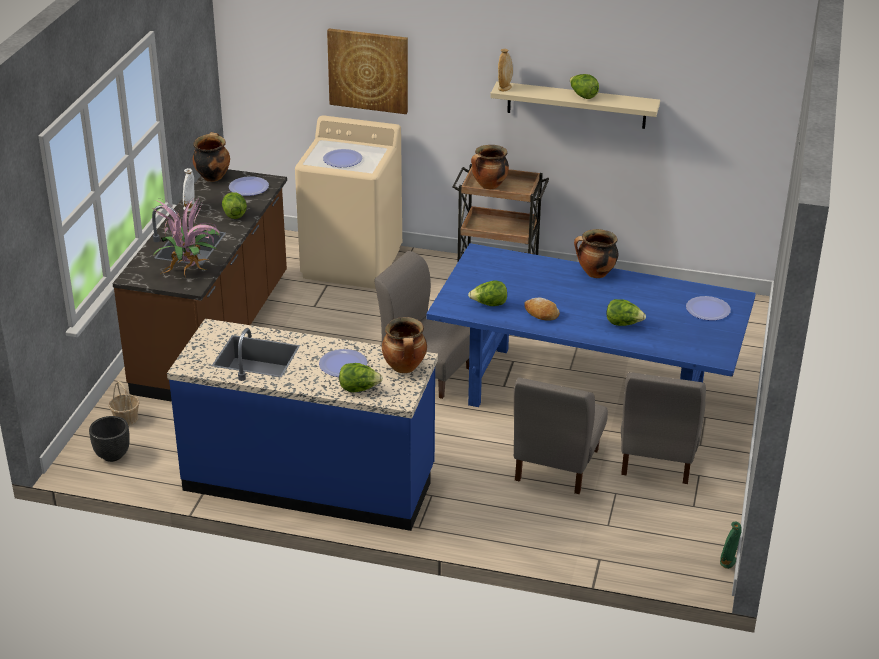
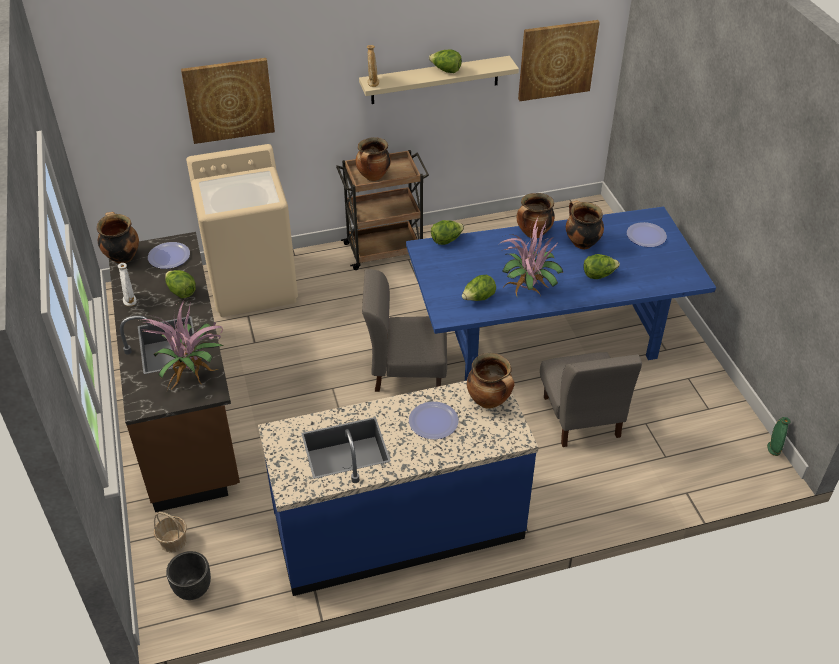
camera: 30 degrees left, 10 degrees up
(342, 159) = (239, 196): plate -> none
(359, 389) = (472, 442): lettuce -> lettuce (446, 240)
(541, 313) = (527, 290): bread -> potted plant
(634, 295) = (581, 243): none -> cooking pot
(657, 457) = (646, 374): grey chair -> none
(715, 118) = (557, 60): none -> picture

